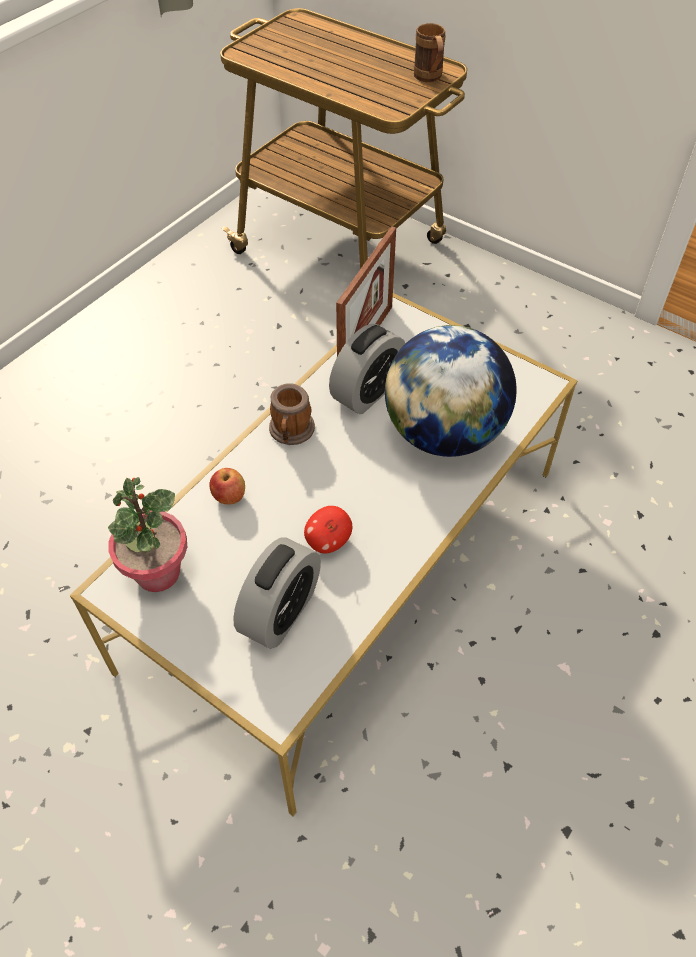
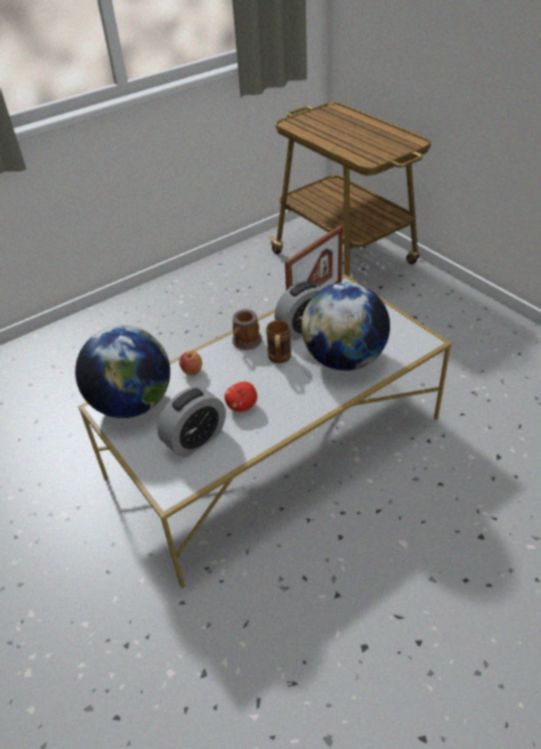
camera: 20 degrees right, 10 degrees down
(157, 572) = (132, 404): potted plant -> globe
(429, 79) = (402, 146): brown mug -> brown mug (279, 360)

